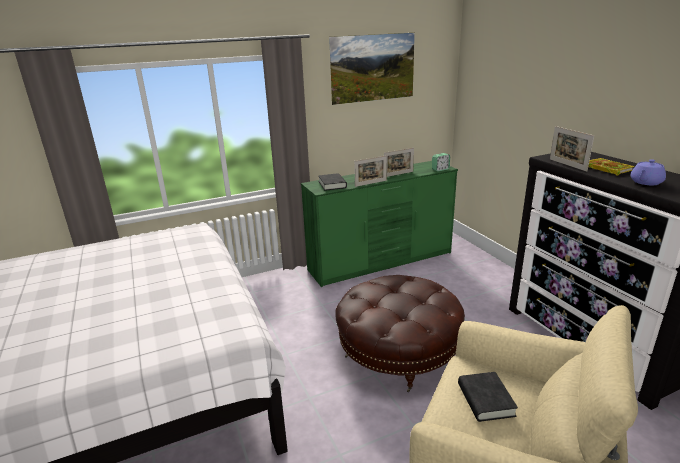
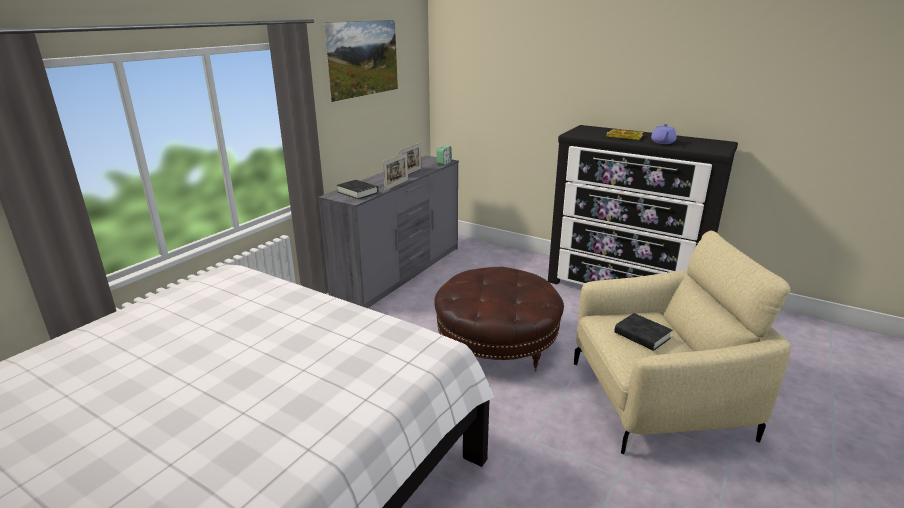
camera: 35 degrees left, 0 degrees up
(381, 262) = (400, 272): green dresser -> grey dresser
(567, 165) = (595, 137): picture frame -> none

